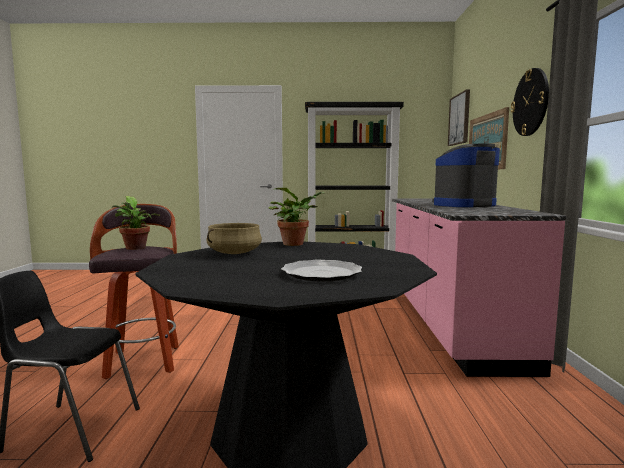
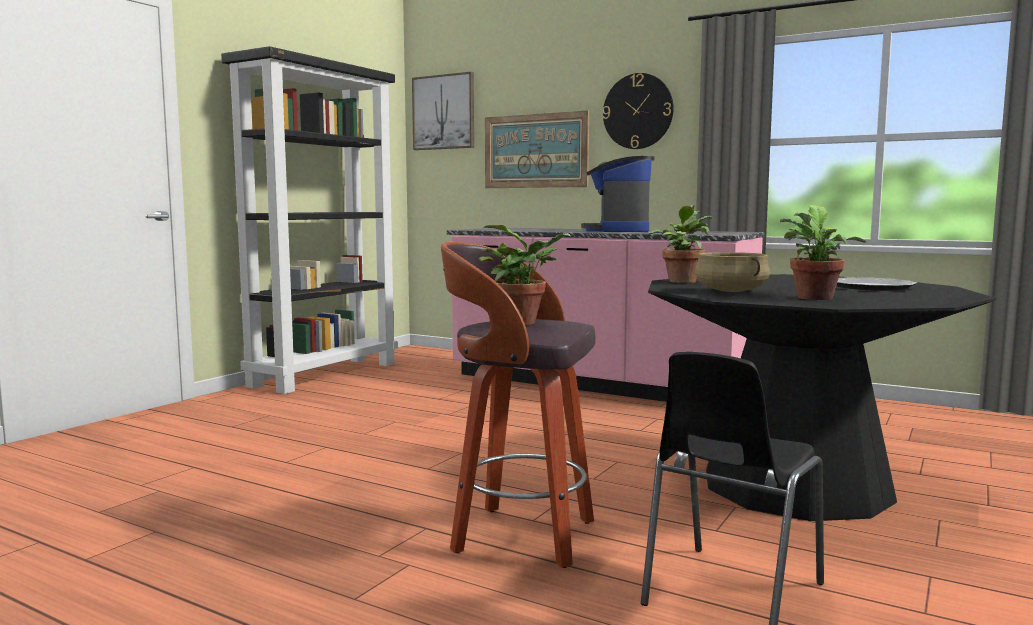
camera: 60 degrees left, 0 degrees up
(202, 266) = (815, 298): none -> potted plant

